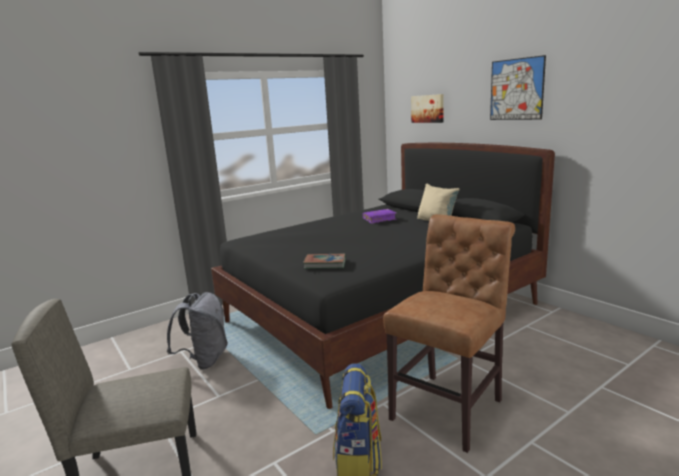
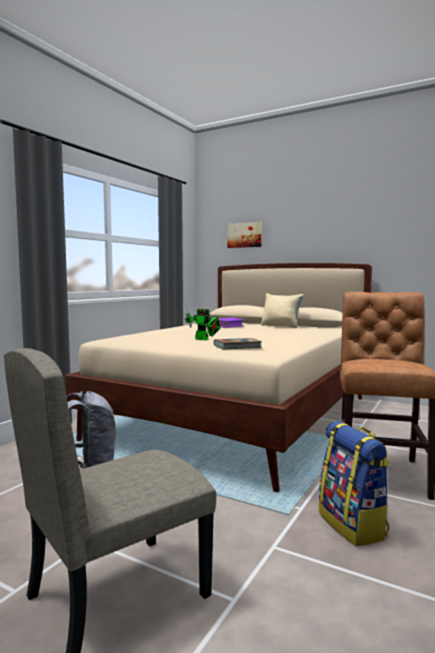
camera: 25 degrees left, 10 degrees down
(319, 245) = (203, 339): none -> toy robot
(381, 313) = (241, 417): black bed -> beige bed
(516, 89) = (334, 217): picture -> none

